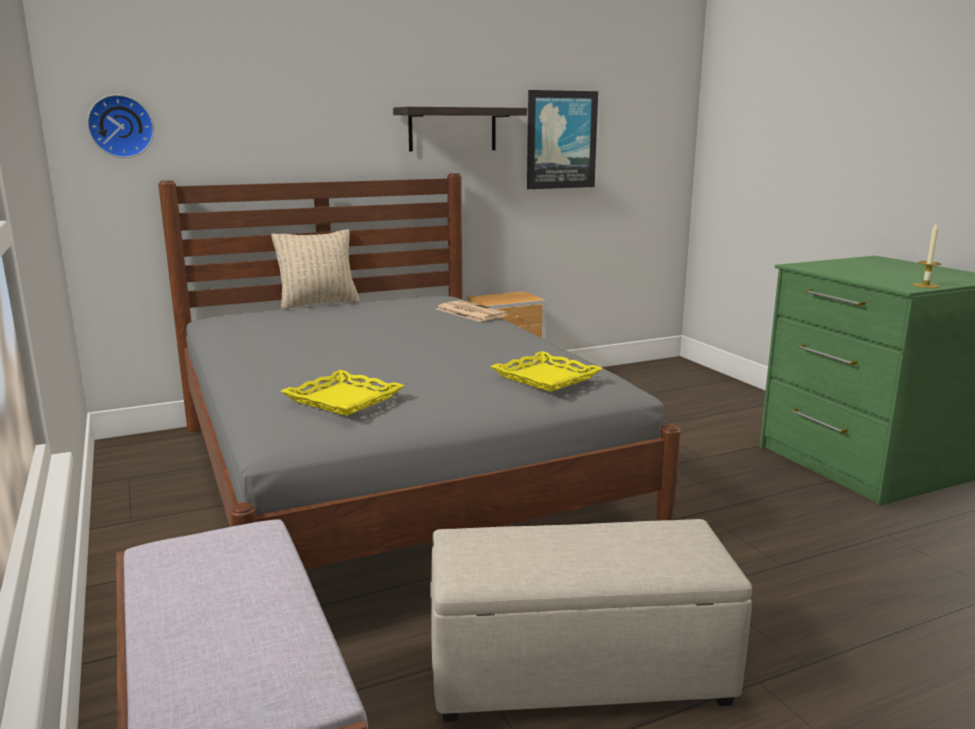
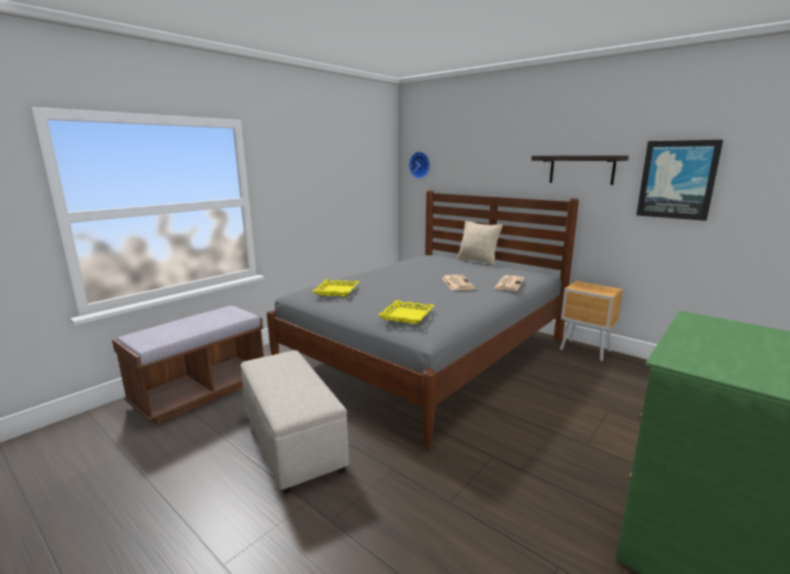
camera: 65 degrees right, 0 degrees up
(429, 330) = (457, 283): none -> newspaper
(925, 285) = (706, 369): candle -> none

